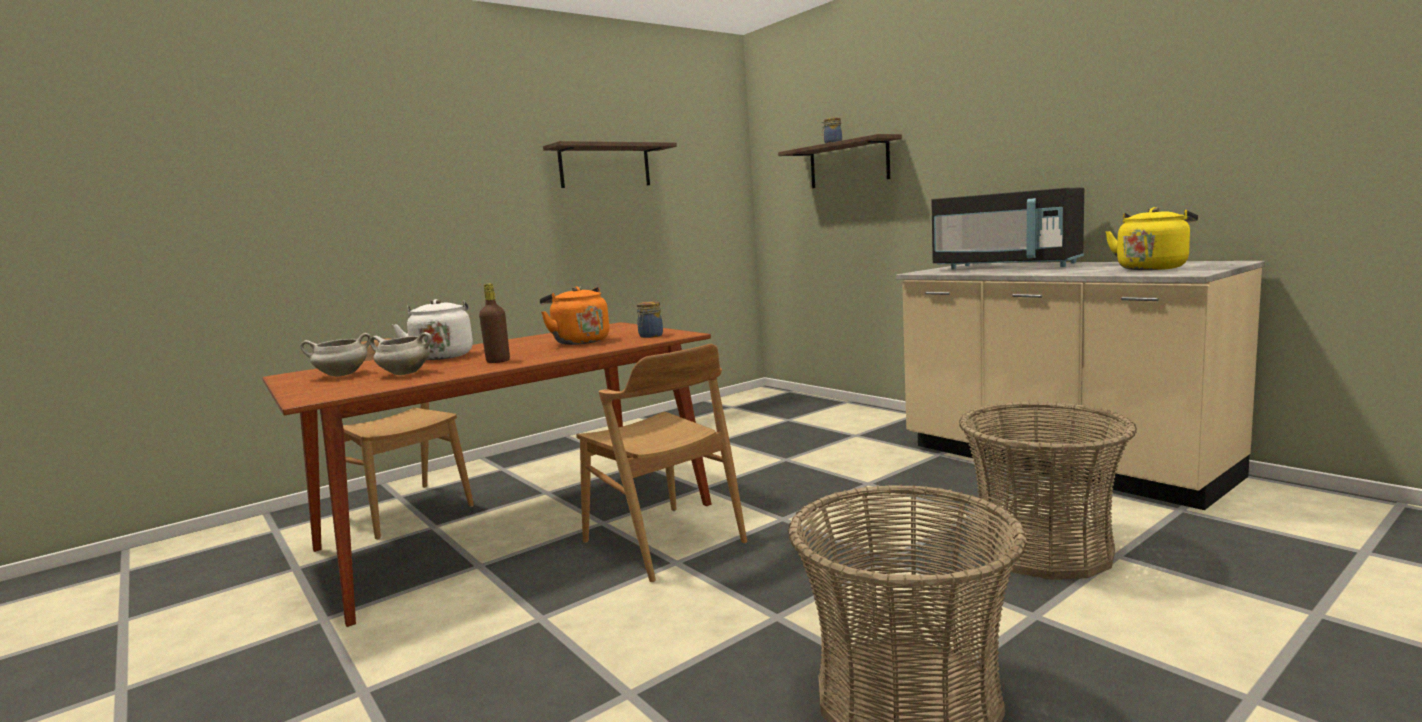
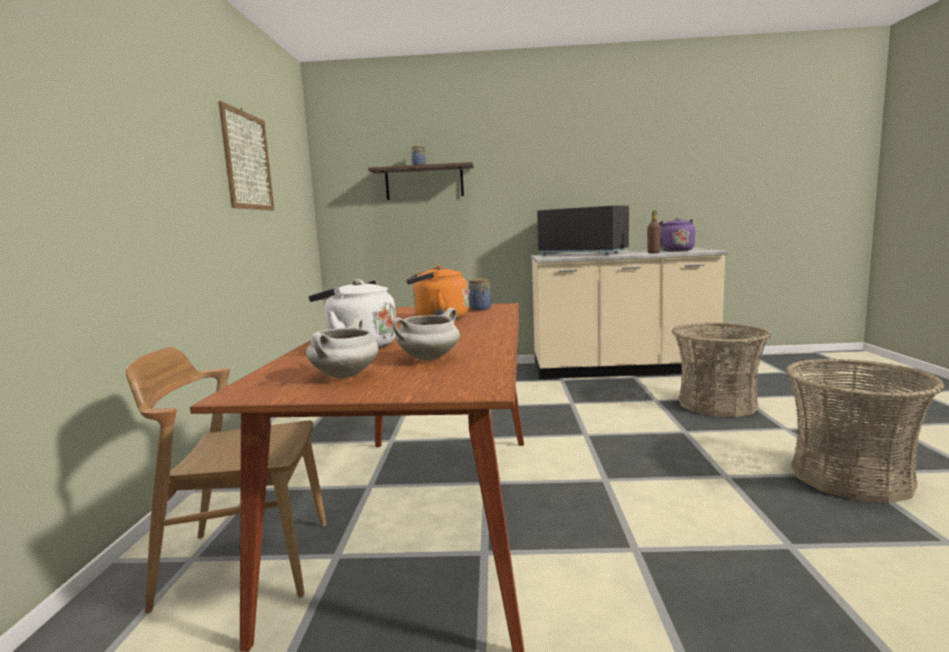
camera: 50 degrees left, 0 degrees up
(498, 361) = (463, 337): brown bottle -> brown bottle (653, 253)
(605, 166) = (247, 159): shelf -> picture
(663, 542) = (564, 474): brown chair -> none
(1007, 266) = (582, 254): black microwave -> black microwave turned 135 degrees counterclockwise
(1152, 268) = (675, 250): yellow kettle -> purple kettle

